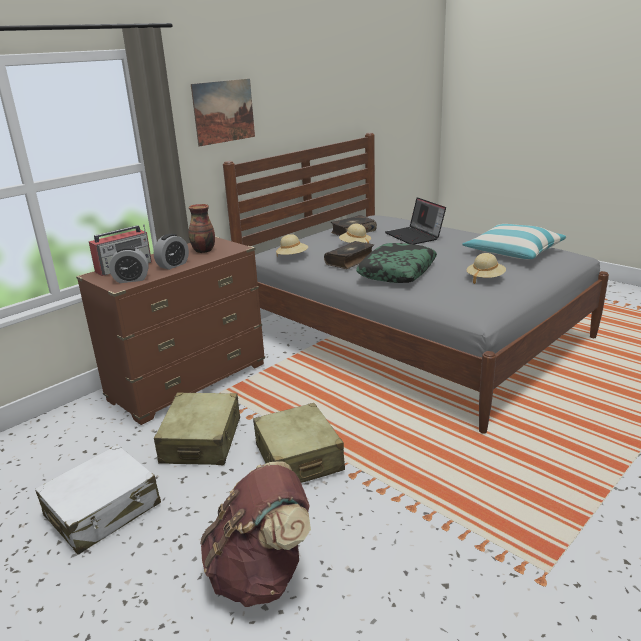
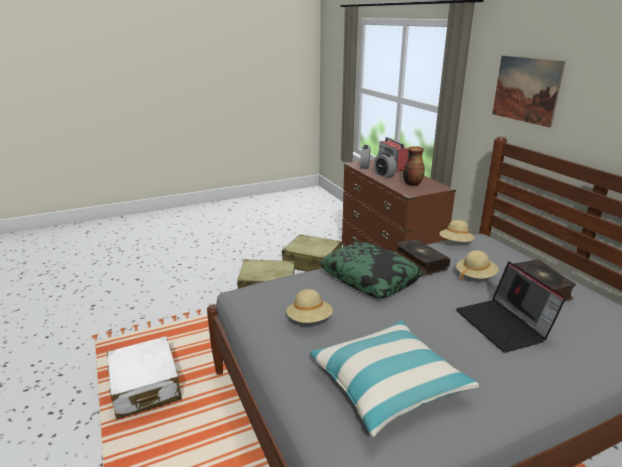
camera: 110 degrees right, 0 degrees up
(103, 510) = (276, 237): white suitcase -> white suitcase (145, 387)
(261, 574) = (196, 265): brown backpack -> none
(415, 236) = (504, 325): laptop -> laptop turned 105 degrees counterclockwise

